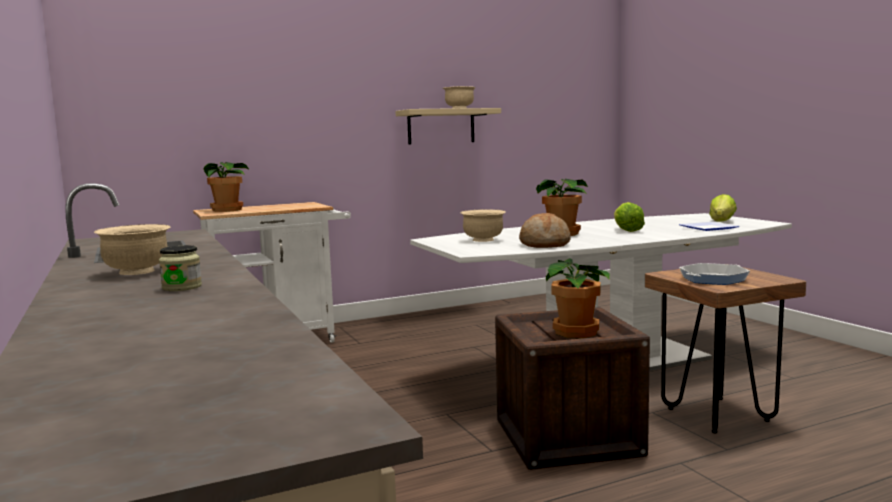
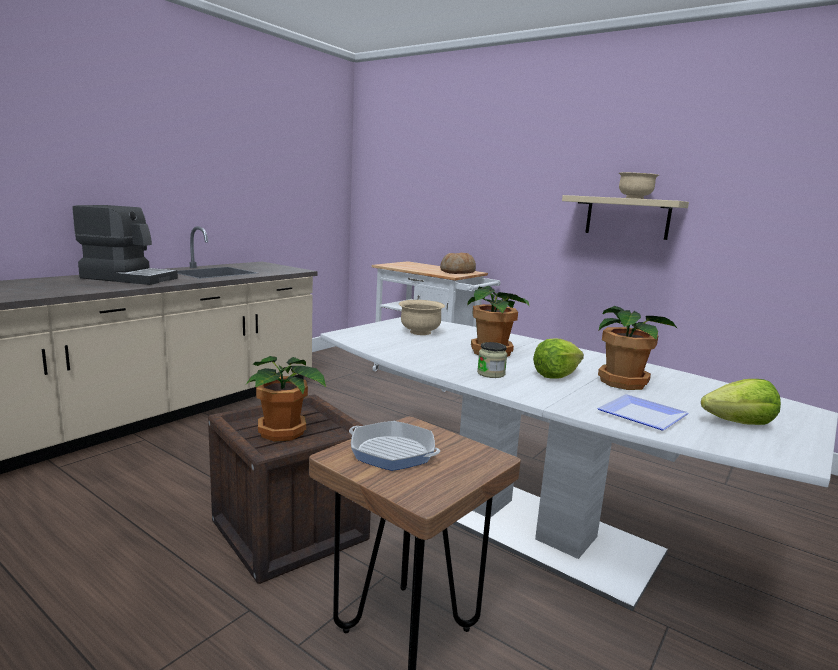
camera: 60 degrees right, 5 degrees up
(137, 272) = (129, 278): beige bowl -> coffee machine
(182, 287) = (70, 287): jar -> jar (491, 374)
(227, 210) = (409, 265): potted plant -> potted plant (623, 382)
(544, 244) = (412, 351): bread -> bread (457, 272)

